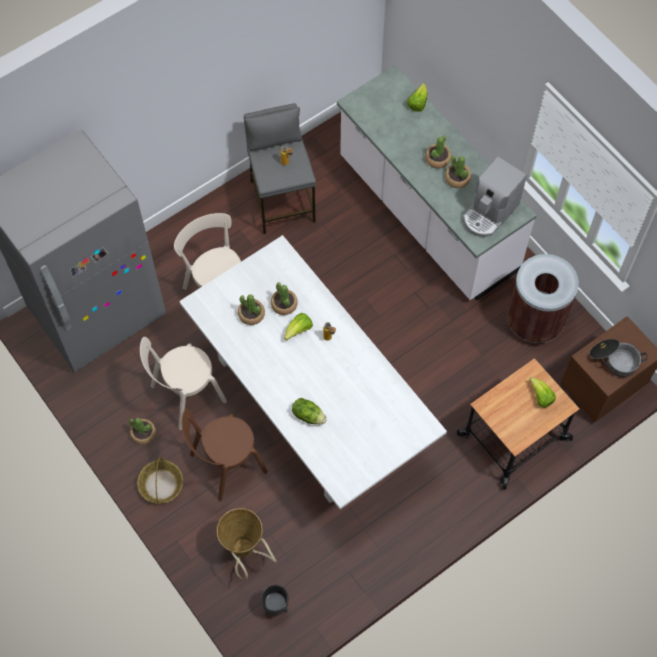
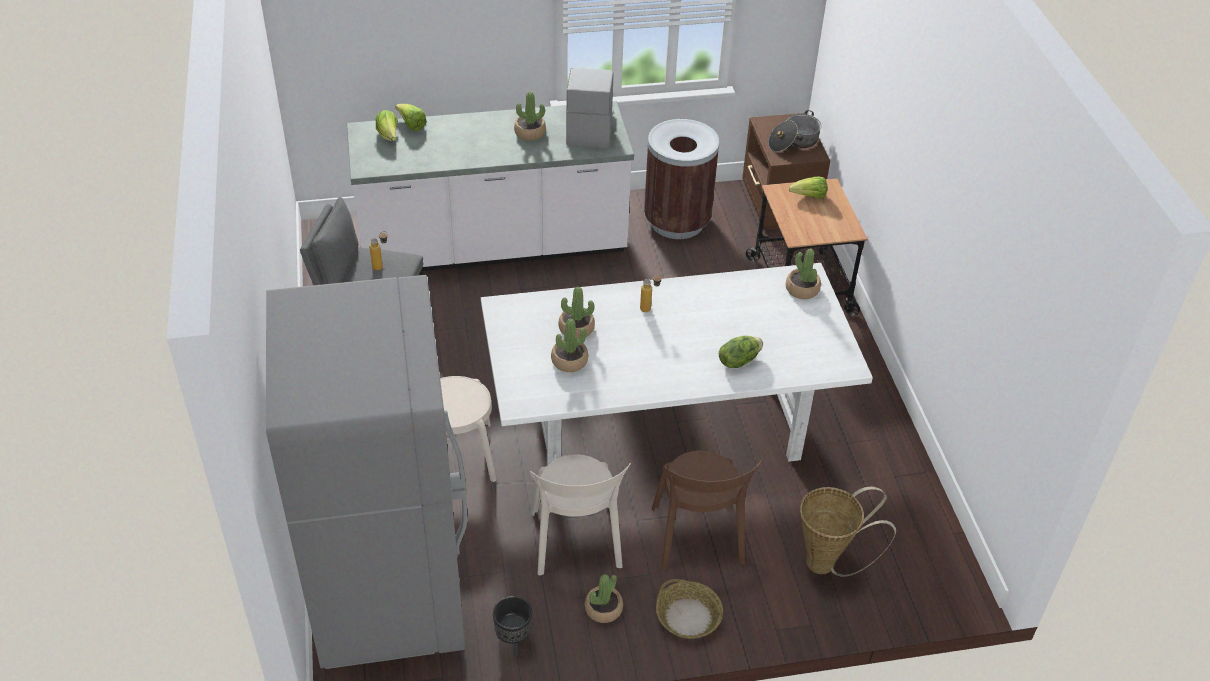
camera: 65 degrees left, 20 degrees down
(276, 606) = (912, 560): black planter -> black planter (513, 641)
(298, 330) = (620, 329): lettuce -> lettuce (389, 136)
(437, 159) = (494, 137): potted plant -> potted plant (802, 289)
(489, 213) = (590, 127): coffee machine -> coffee machine turned 150 degrees counterclockwise

